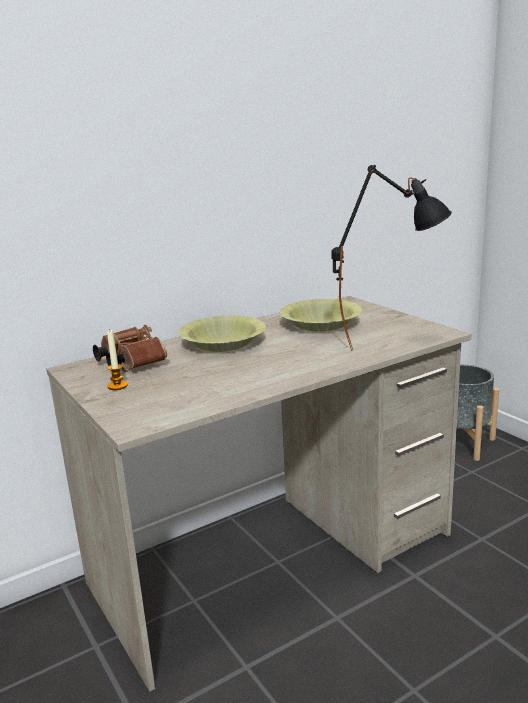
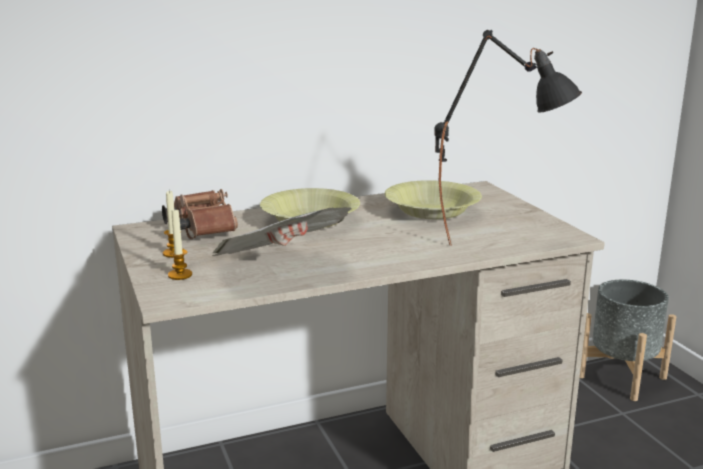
camera: 10 degrees right, 0 degrees up
(133, 404) = (180, 275): none -> candle
(220, 387) = (281, 269): none -> newspaper

